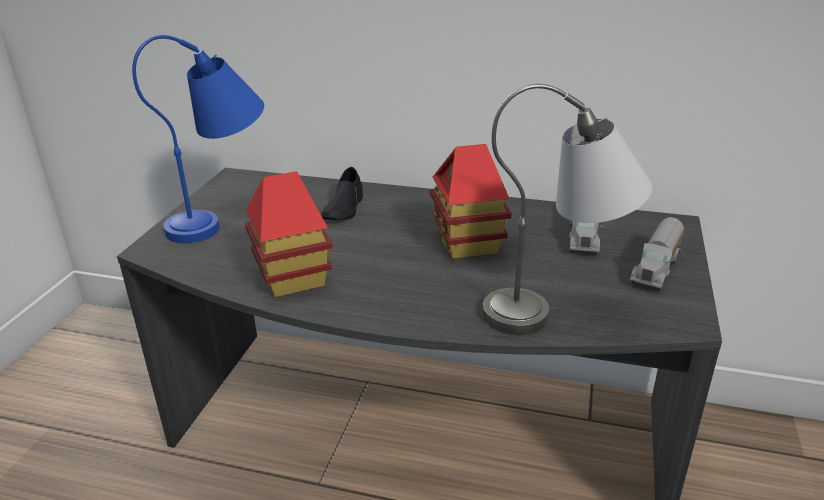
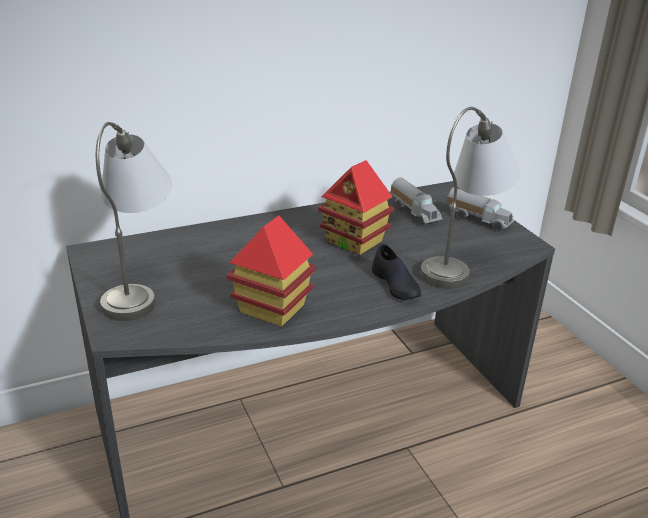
camera: 40 degrees left, 0 degrees up
(224, 217) = (140, 286): blue table lamp -> grey table lamp
(344, 208) = (230, 246): black shoe -> black shoe (396, 284)
(657, 269) = (478, 220): toy truck -> toy truck turned 45 degrees counterclockwise

